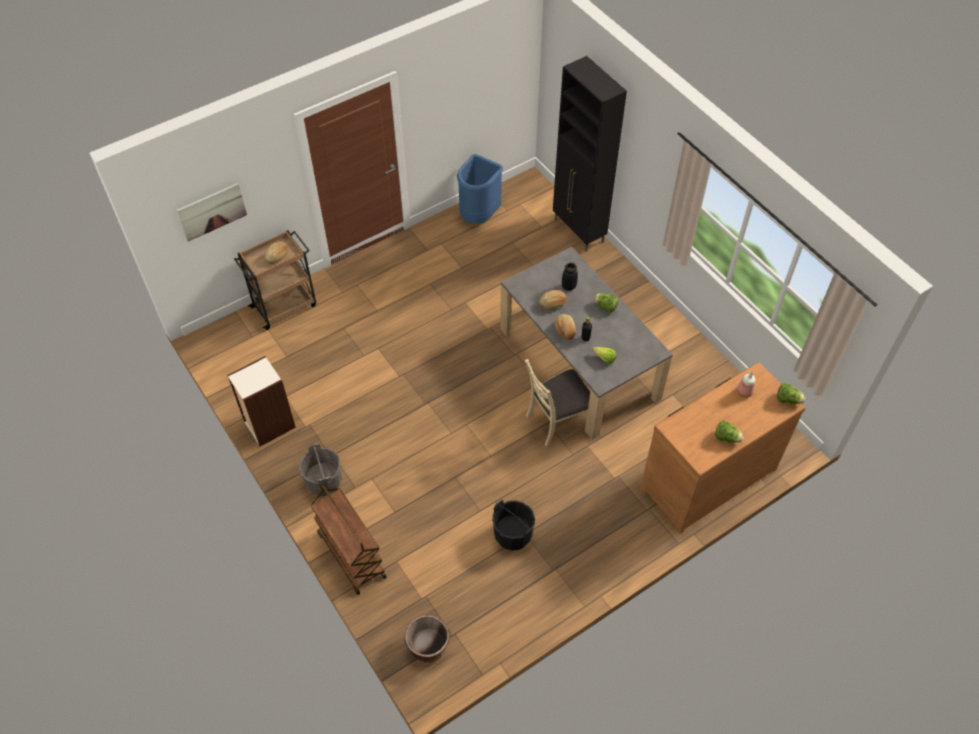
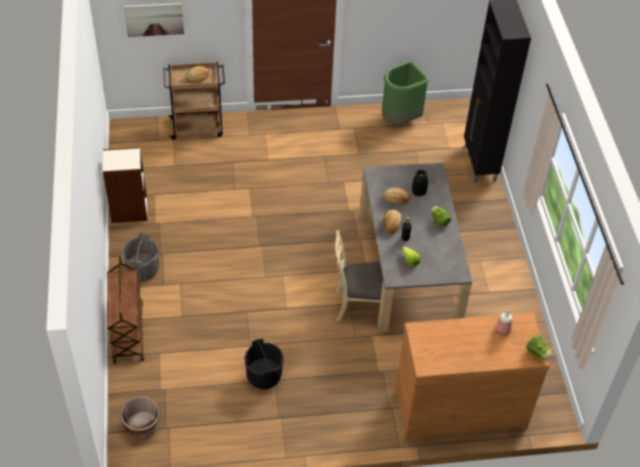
camera: 25 degrees right, 5 degrees down
(479, 216) = (400, 119): blue trash can -> green trash can
(726, 437) = (460, 358): lettuce -> none

